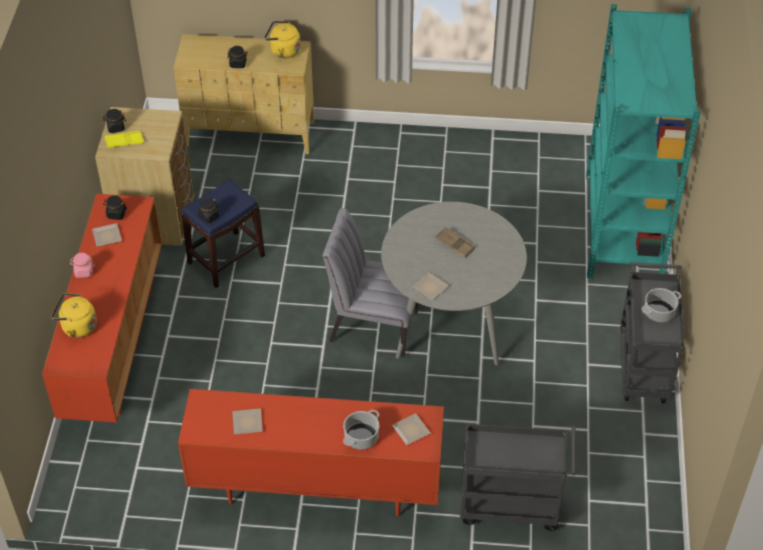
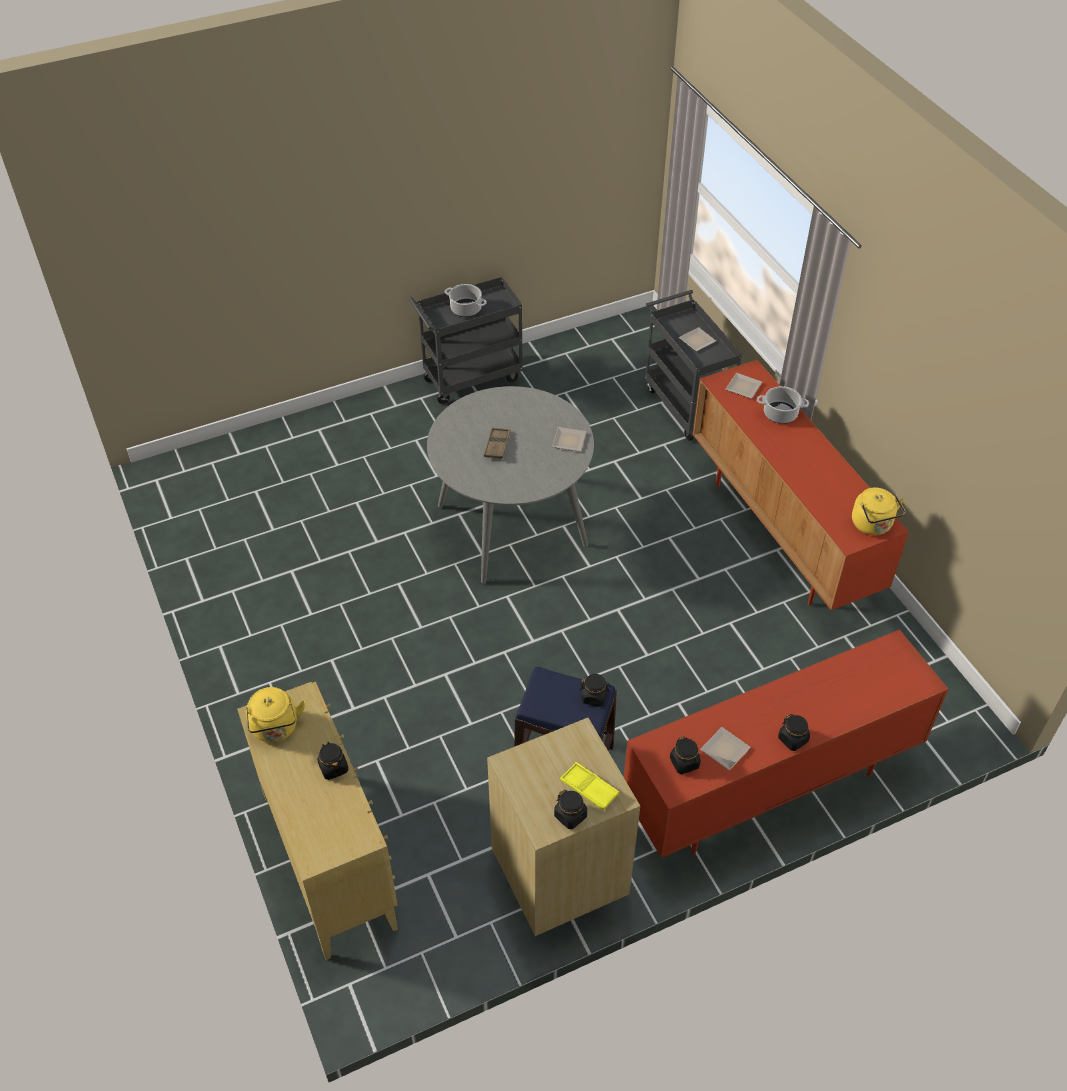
camera: 120 degrees left, 0 degrees up
(77, 326) = (867, 695): yellow kettle -> yellow kettle (873, 525)
(84, 271) = (793, 739): pink jar -> black jar
(248, 423) = (840, 493): plate -> plate (697, 340)
(374, 327) = (561, 580): grey chair -> none
(623, 227) = (292, 448): turquoise bookcase -> none

